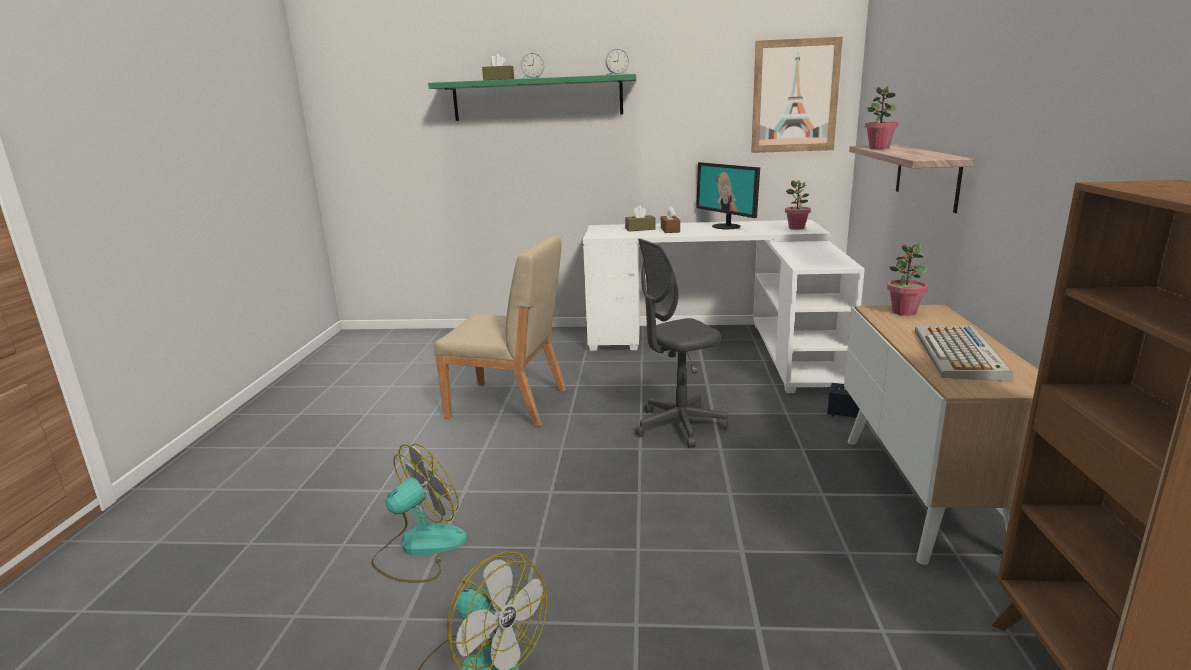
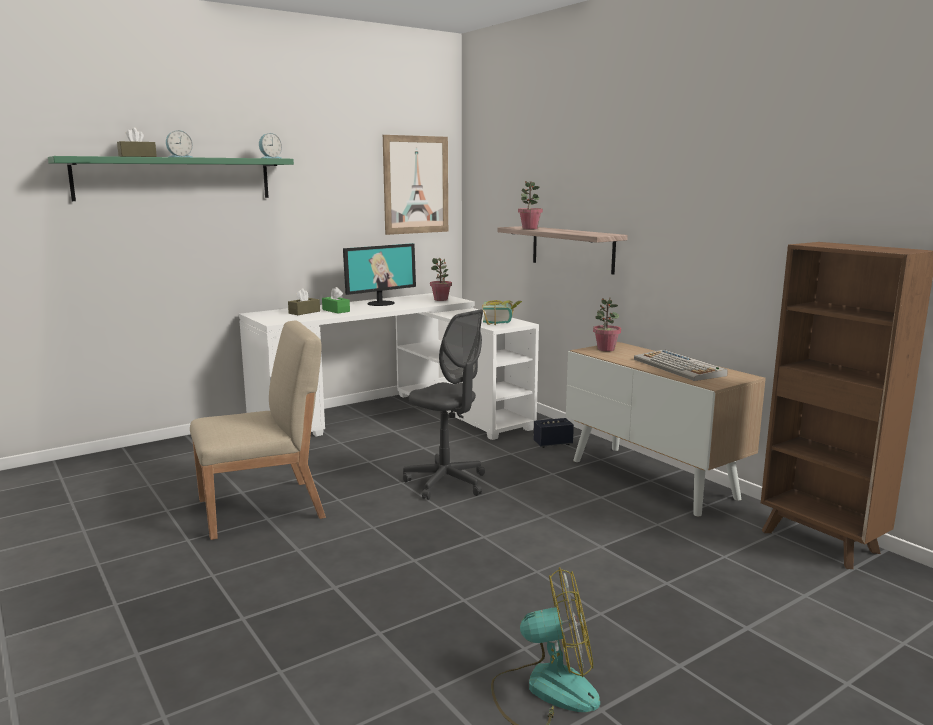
camera: 40 degrees left, 5 degrees down
(419, 548) = (363, 641): fan -> none
(670, 230) = (336, 310): brown tissue box -> green tissue box
(679, 426) = (446, 483): grey office chair -> grey office chair turned 75 degrees counterclockwise
(727, 226) = (380, 303): monitor -> monitor turned 60 degrees counterclockwise
(825, 260) = (501, 322): none -> book

